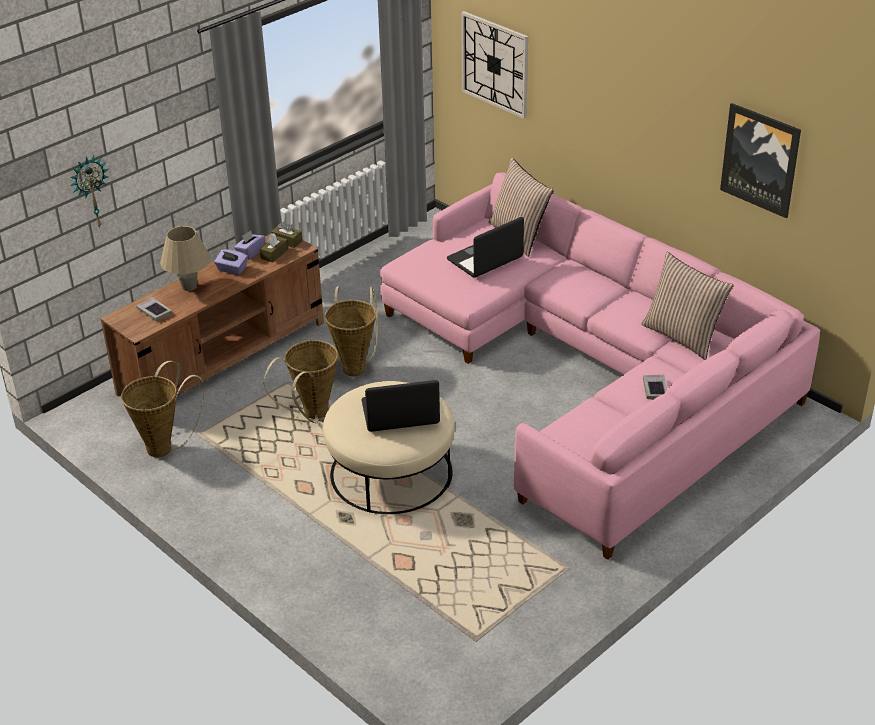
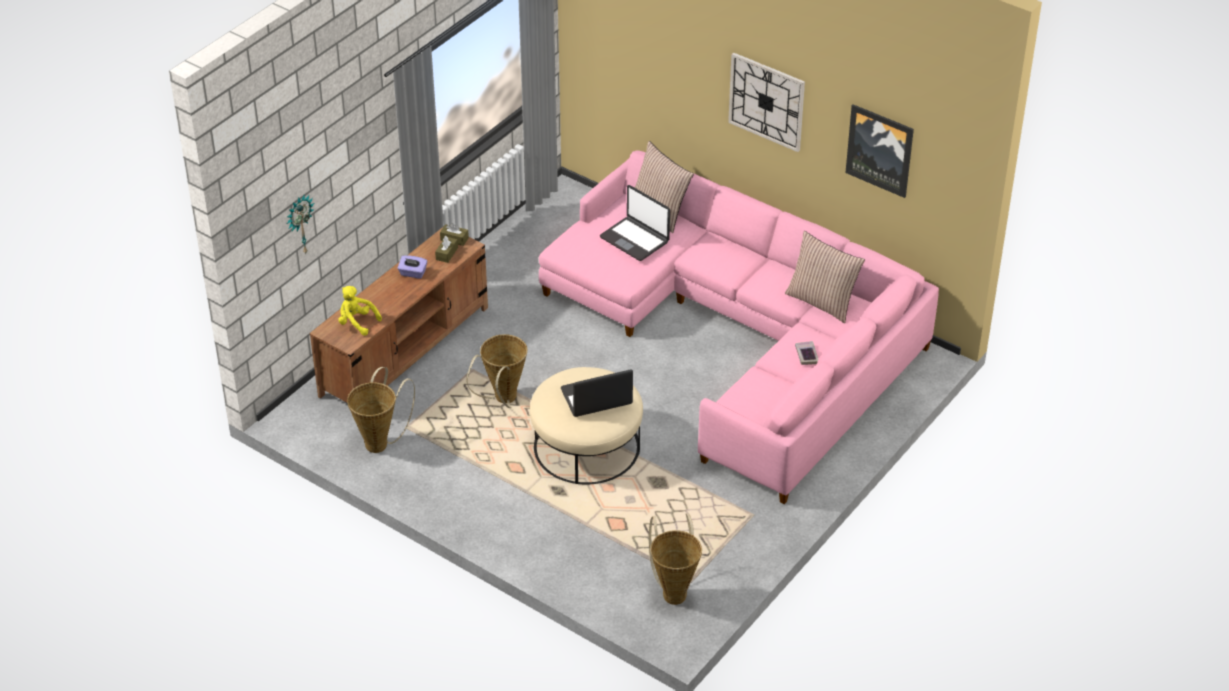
camera: 10 degrees left, 5 degrees up
(154, 312) = (357, 322): book -> yellow plush toy
(189, 286) = (379, 294): beige table lamp -> none
(250, 253) = (424, 254): purple tissue box -> none
(355, 366) = (528, 348): basket -> basket (674, 591)
(485, 259) = (635, 239): laptop -> laptop turned 90 degrees counterclockwise
(495, 64) = (625, 54): wall clock -> wall clock (766, 101)

